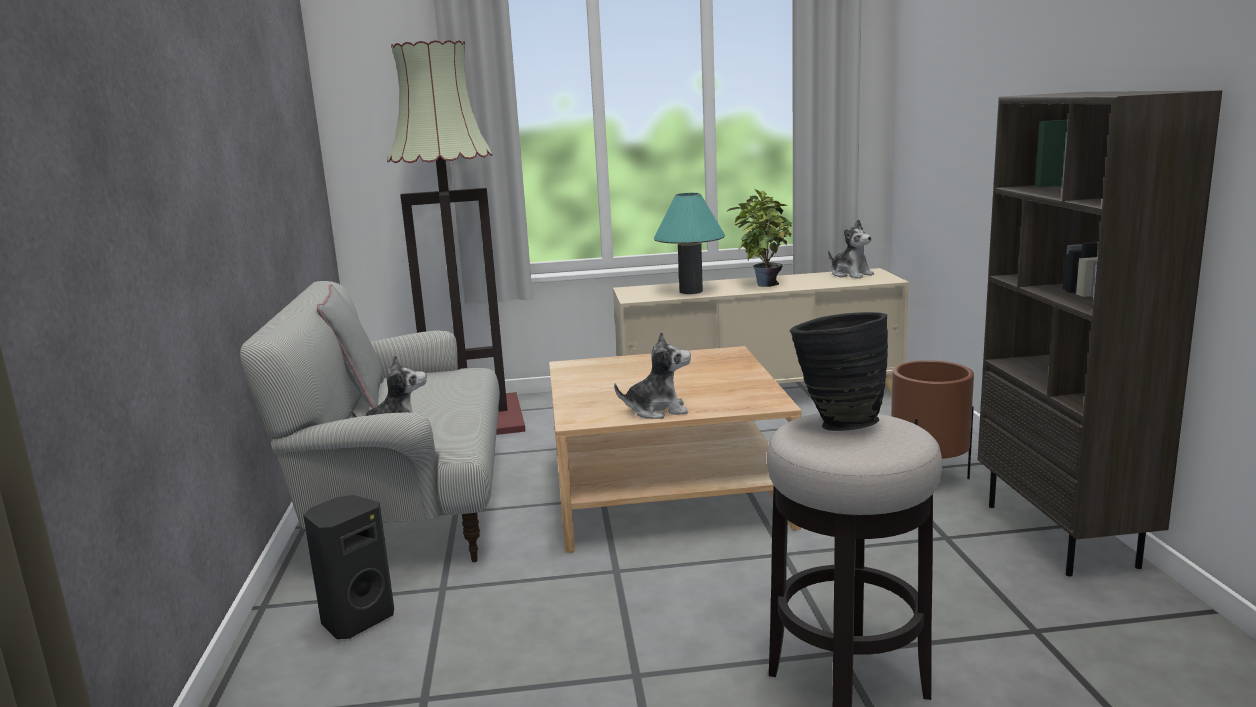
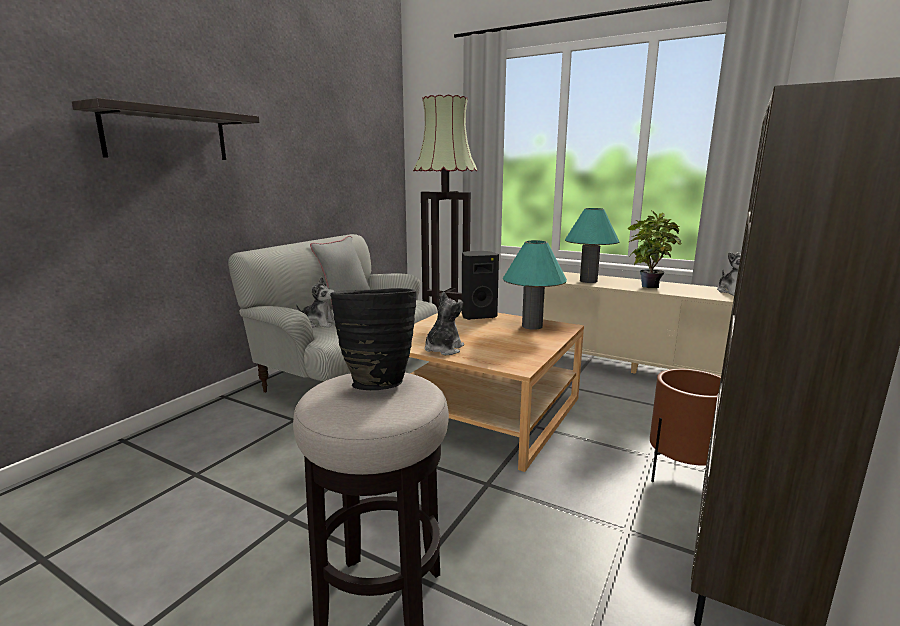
camera: 35 degrees right, 0 degrees up
(153, 146) = (167, 135): none -> shelf
(356, 620) = (240, 419): black speaker -> black speaker (477, 316)
(657, 410) = (443, 349): plush toy -> plush toy turned 90 degrees counterclockwise
(696, 360) = (532, 326): none -> turquoise table lamp

